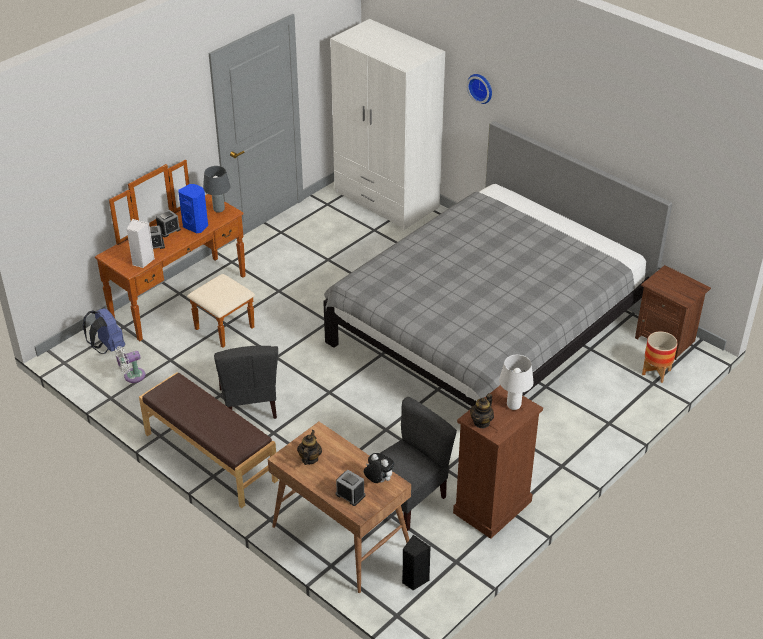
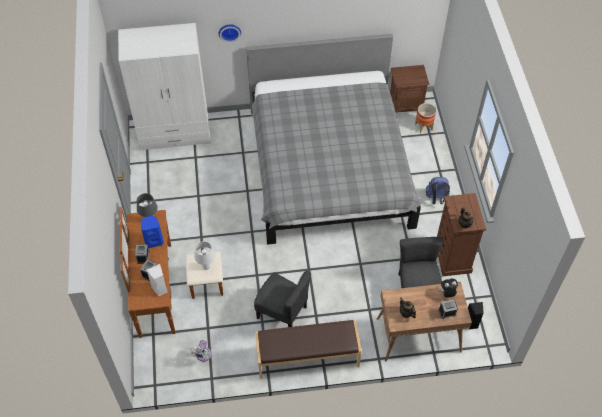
camera: 50 degrees left, 15 degrees up
(107, 347) = (164, 353): blue backpack -> blue backpack (436, 198)
(513, 406) = (464, 203): white table lamp -> white table lamp (206, 266)

